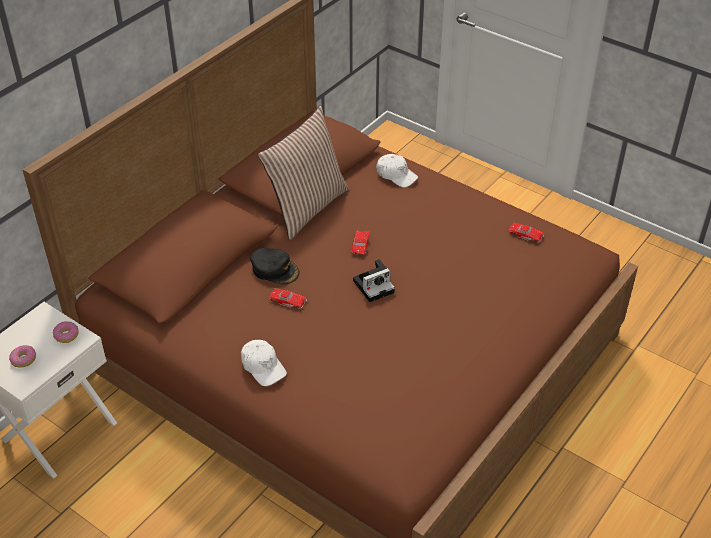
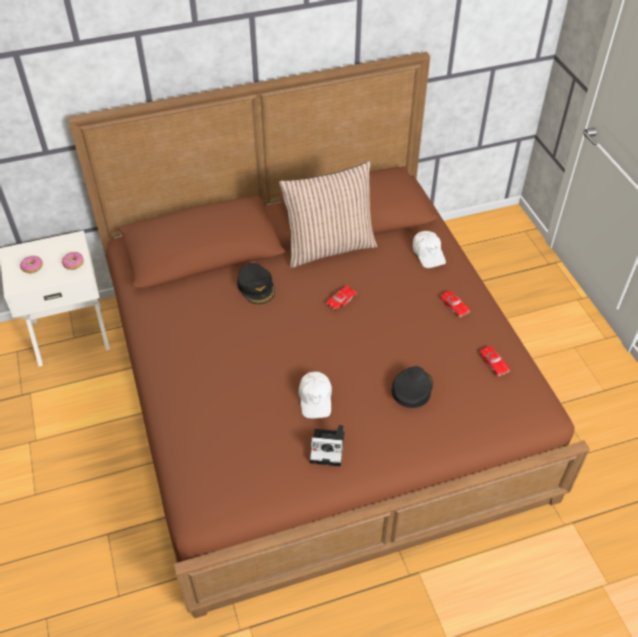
camera: 35 degrees right, 5 degrees up
(263, 367) = (175, 362): white cap -> white cap (315, 399)
(288, 300) = (242, 317): red toy car -> red toy car (454, 305)
(374, 285) = (319, 340): camera -> camera (329, 448)
(484, 285) = (411, 389): none -> black cap

